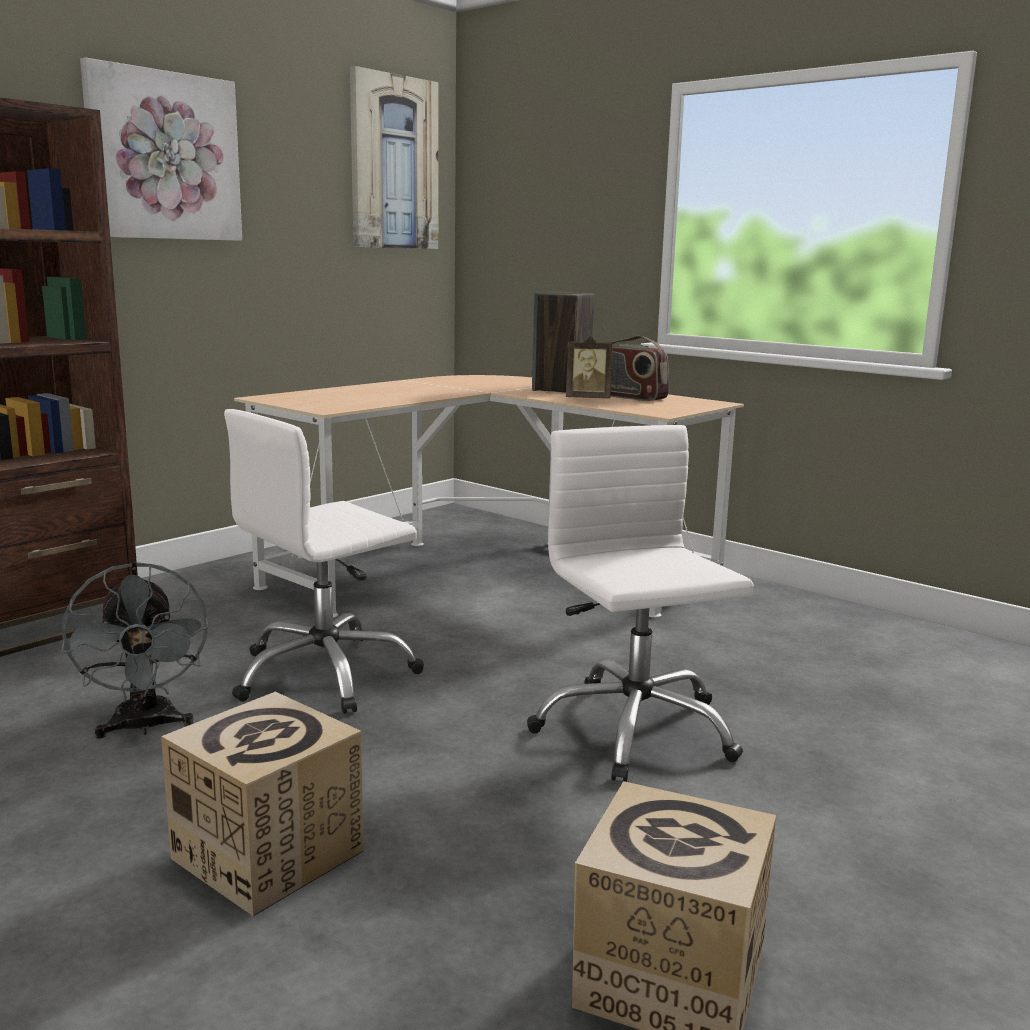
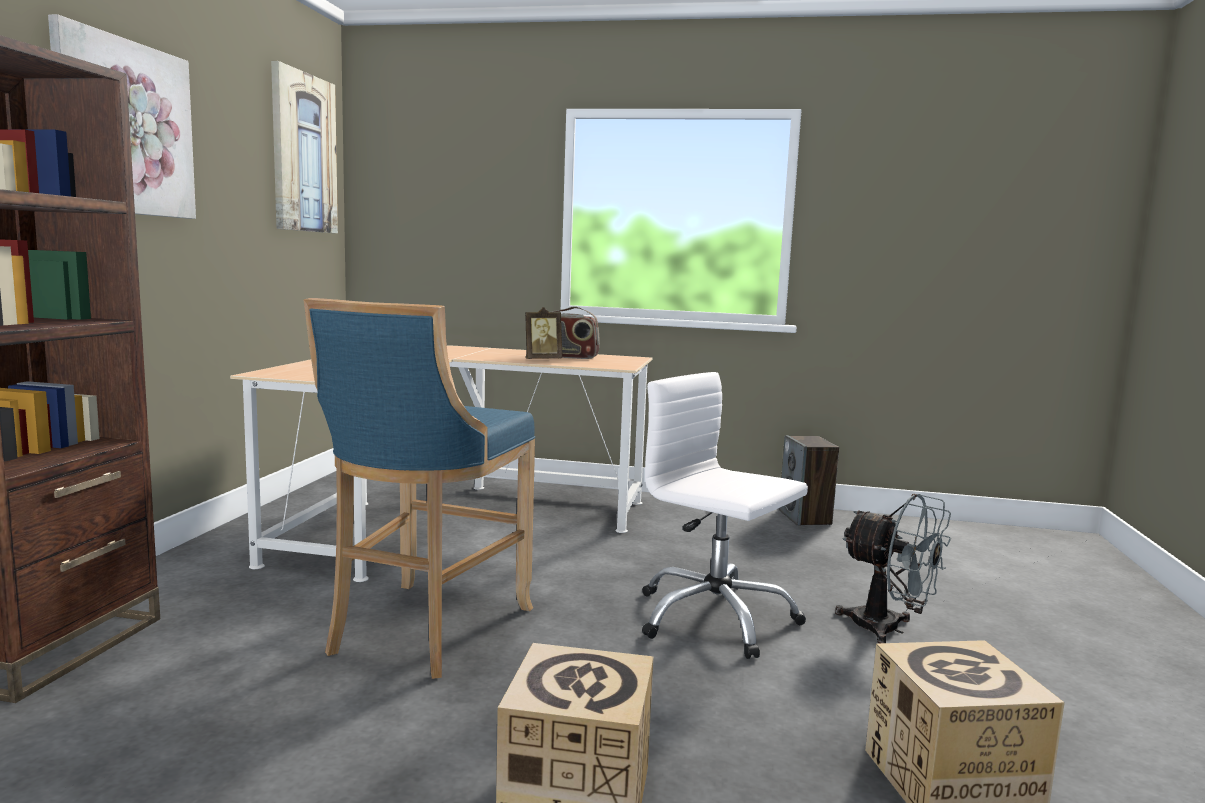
camera: 30 degrees left, 5 degrees down
(145, 727) = (307, 723): grey fan -> grey fan (888, 629)
(325, 674) = (424, 631): white office chair -> blue stool
(562, 389) = (500, 353): speaker -> speaker (805, 518)

